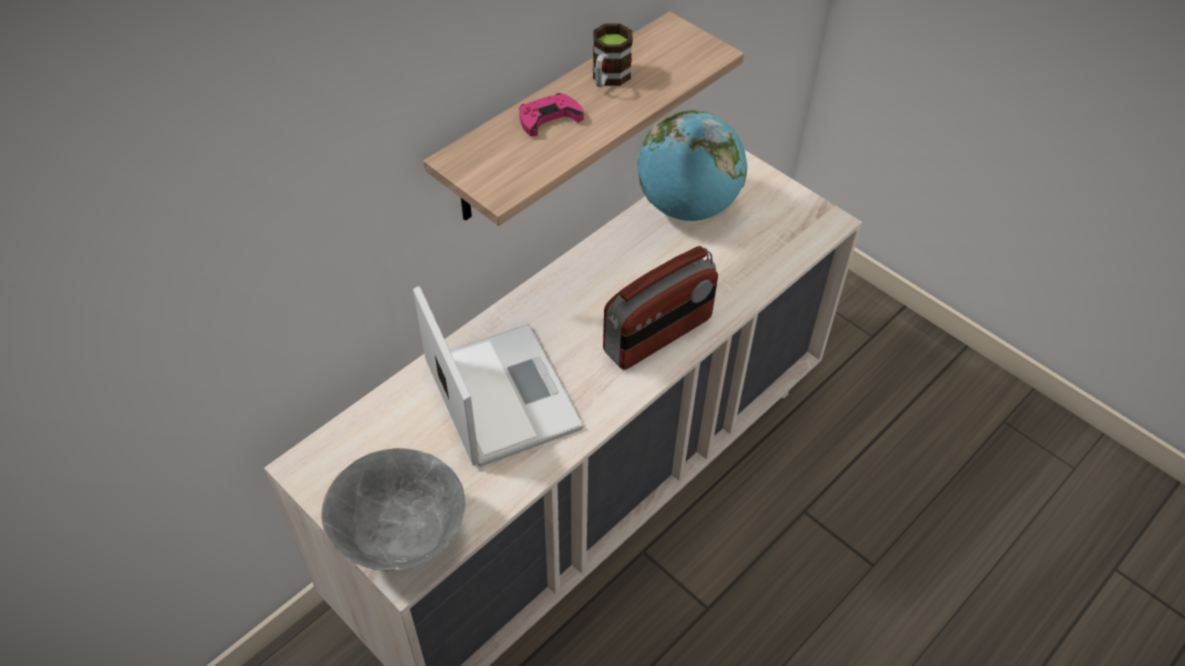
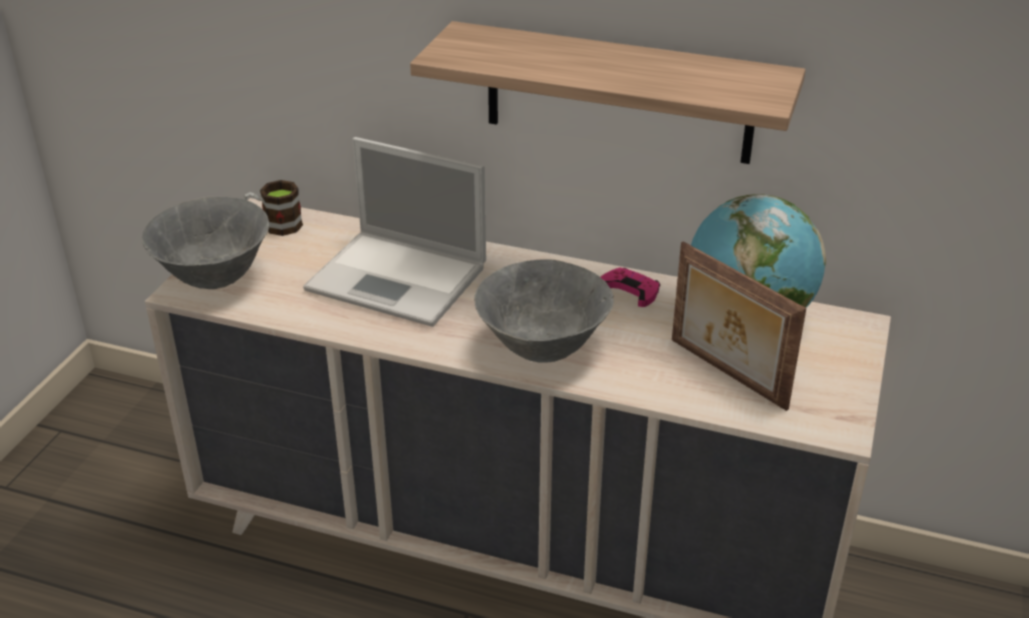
camera: 65 degrees right, 15 degrees down
(500, 392) = (400, 279): laptop -> laptop turned 75 degrees clockwise
(549, 118) = (561, 52): pink game controller -> pink game controller (630, 290)
(608, 79) = (652, 63): mug -> mug (275, 226)
(658, 336) = (543, 349): radio -> grey bowl
(745, 248) = (726, 374): none -> picture frame

